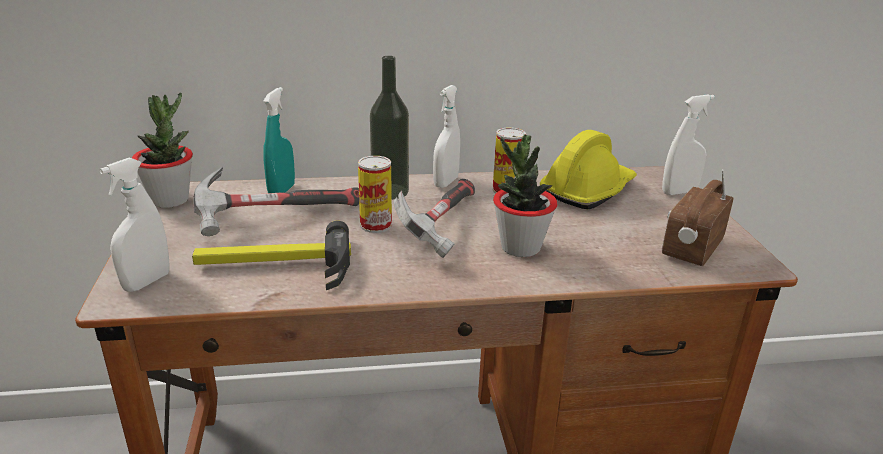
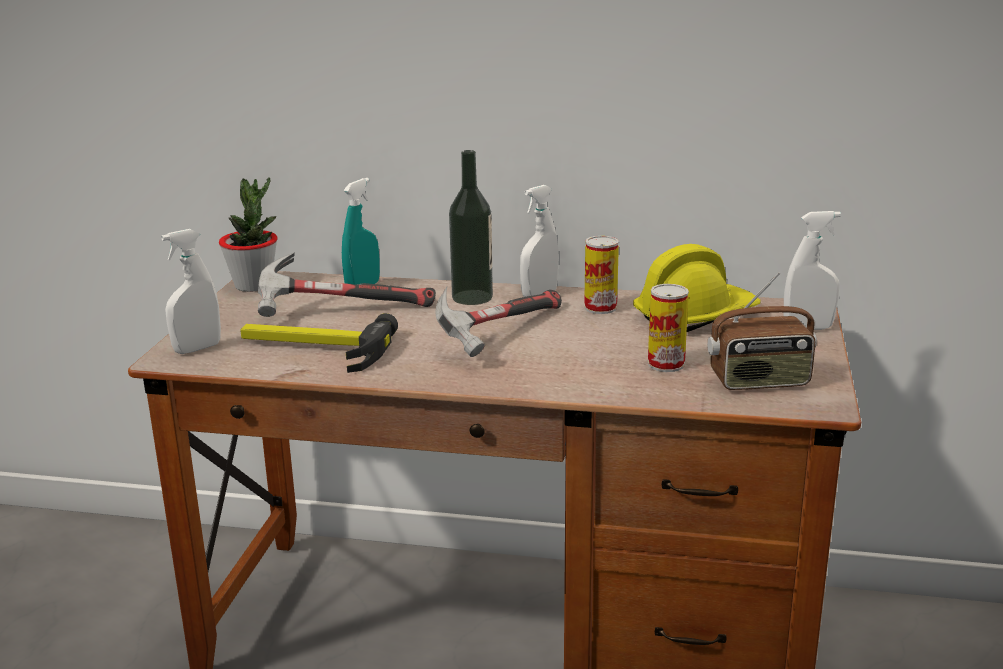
camera: 20 degrees right, 5 degrees down
(376, 225) = (434, 325): can -> can (666, 364)
(520, 248) = (567, 360): potted plant -> none
(690, 248) = (759, 382): radio -> radio turned 150 degrees counterclockwise

